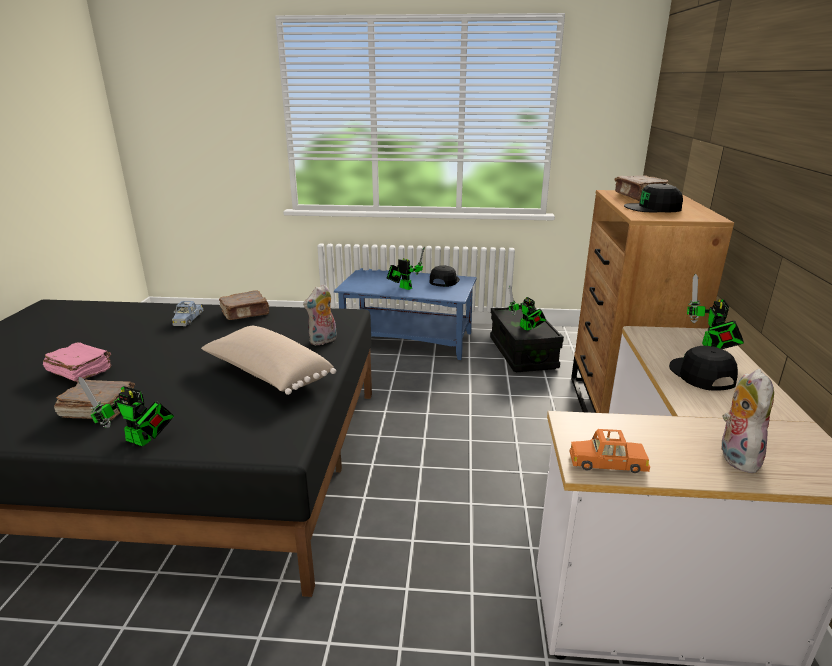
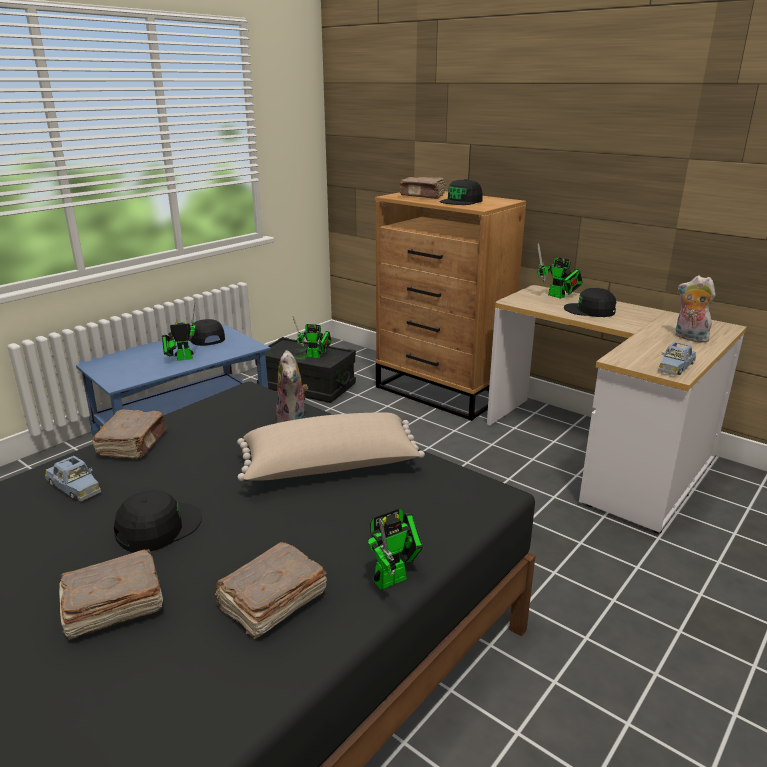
camera: 55 degrees left, 0 degrees up
(80, 371) = (112, 608): pink book -> brown book
(160, 353) = (158, 528): none -> black cap
(607, 463) = (675, 367): orange toy car -> blue toy car

